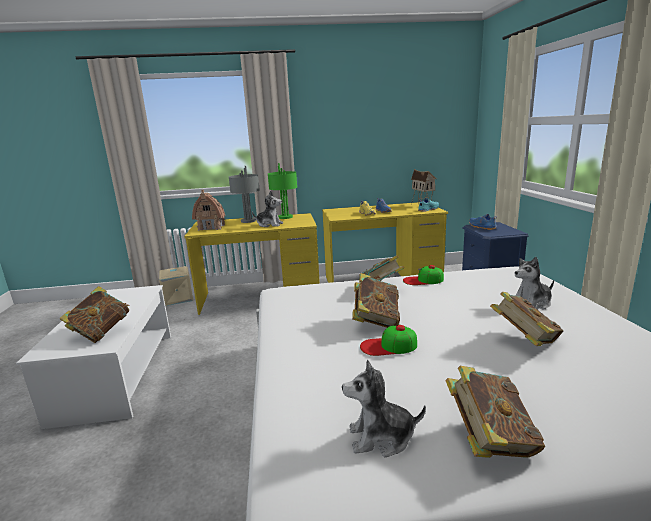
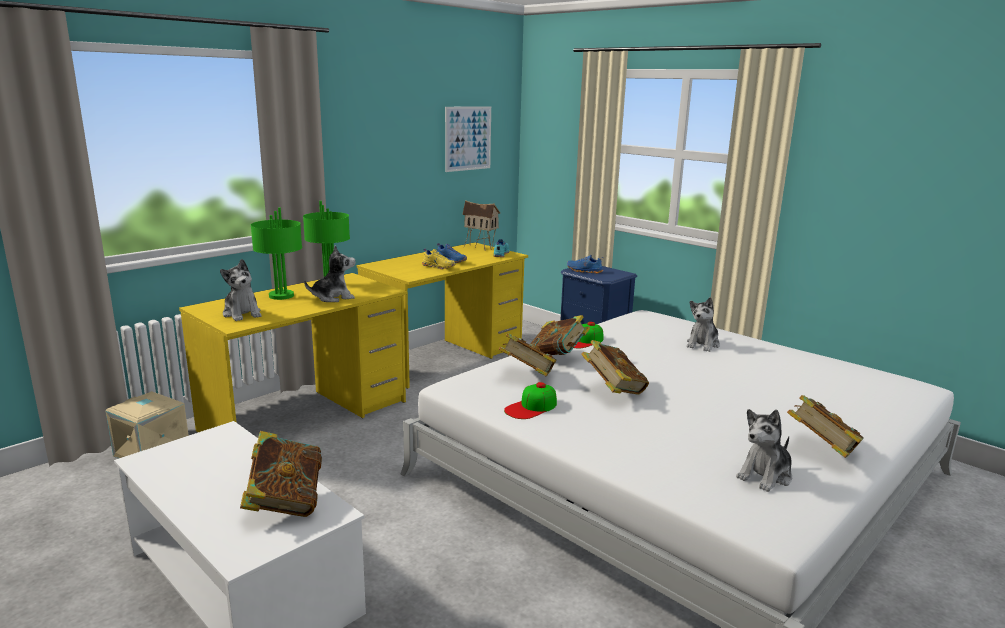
camera: 40 degrees left, 0 degrees up
(211, 227) = (242, 314): toy house -> plush toy
(248, 221) = (281, 296): grey table lamp -> green table lamp
(388, 346) = (662, 410): cap -> cap (531, 407)
(422, 122) = (468, 138): none -> picture
(523, 340) = (744, 376): book -> book (527, 376)

